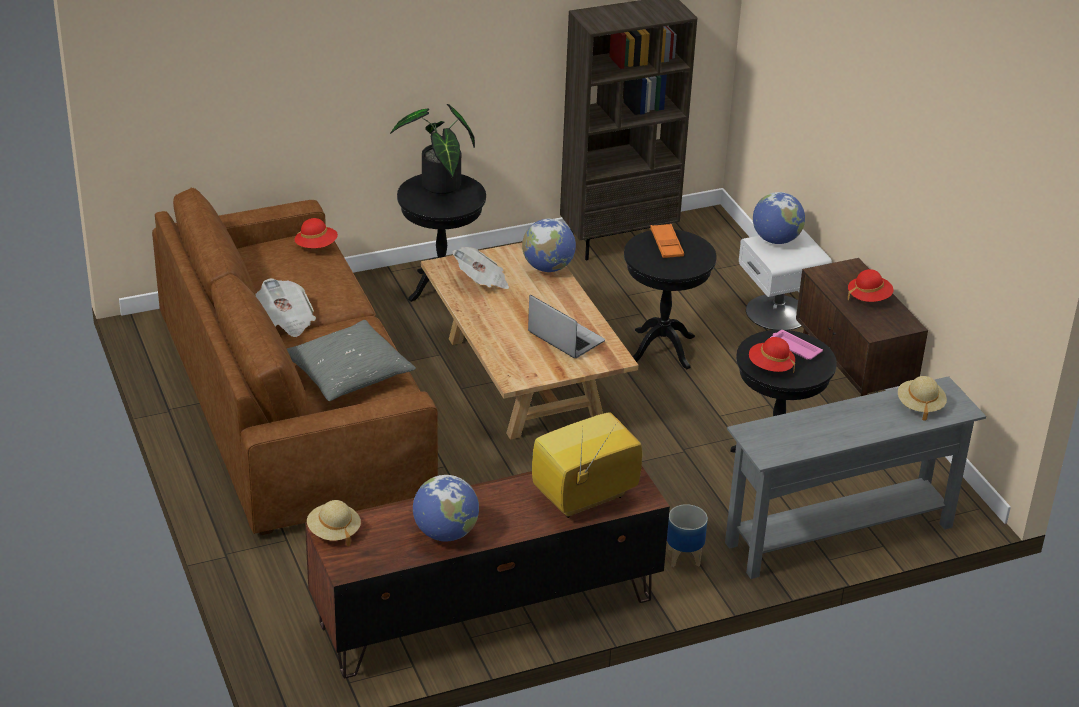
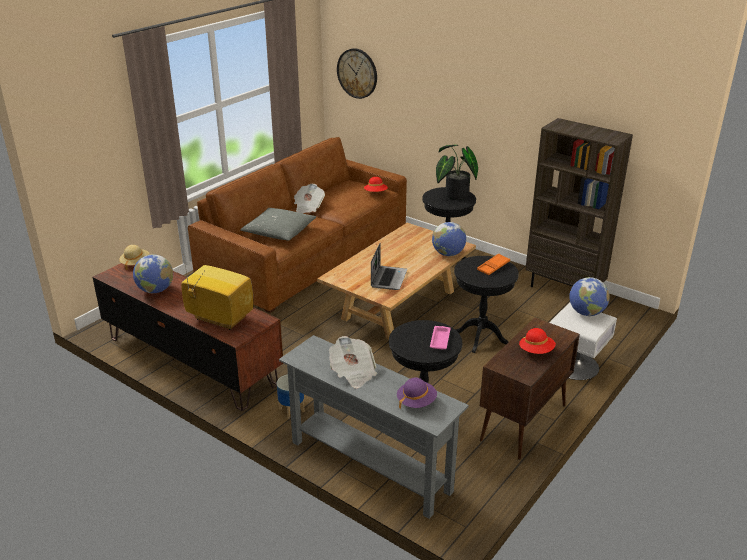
camera: 60 degrees right, 5 degrees down
(183, 64) = (357, 73): none -> wall clock
(481, 281) = (410, 241): newspaper -> newspaper (353, 373)
(770, 367) = (408, 337): red hat -> none
(920, 405) = (416, 401): beige hat -> purple hat

